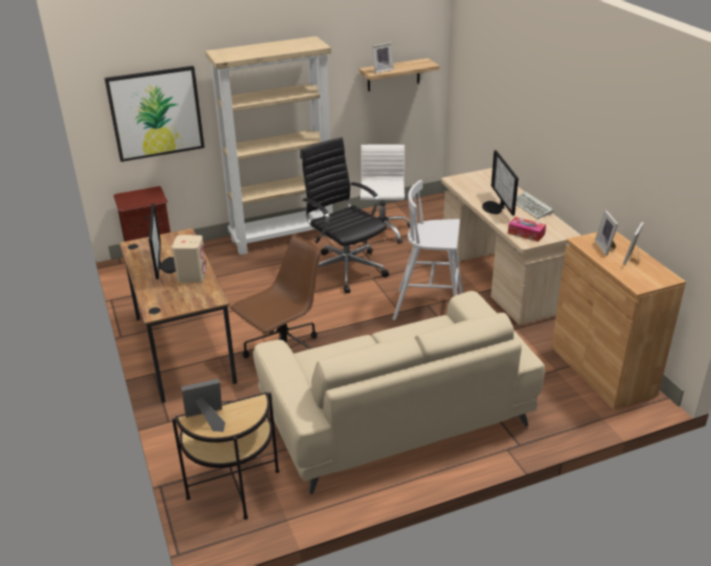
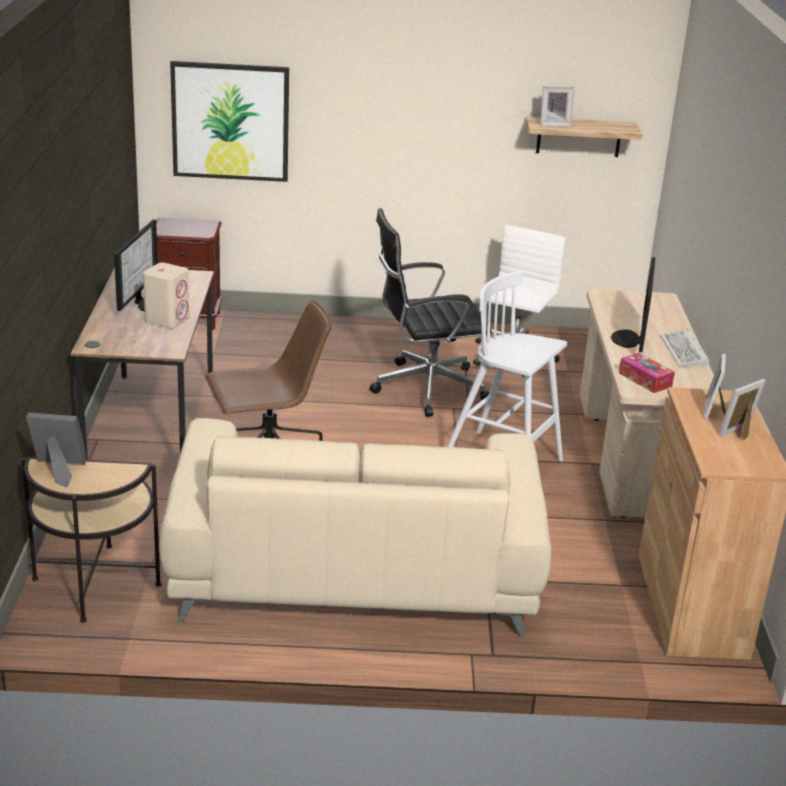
camera: 20 degrees right, 5 degrees down
(283, 236) = (373, 331): beige bookcase -> none
(345, 268) = (425, 388): black office chair -> black office chair turned 90 degrees counterclockwise

